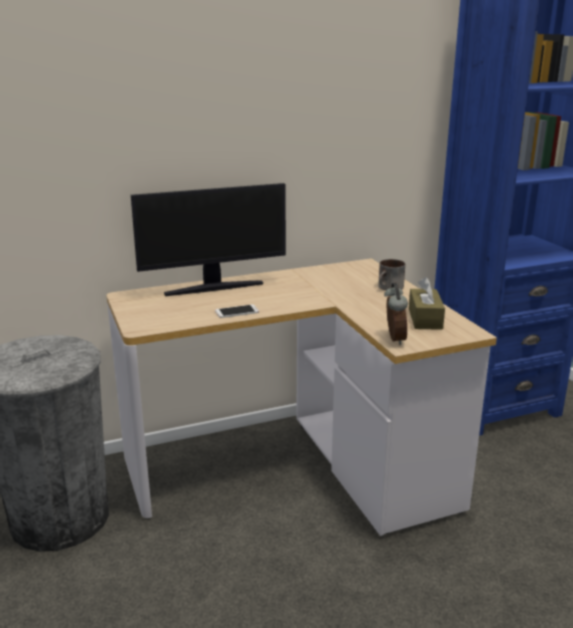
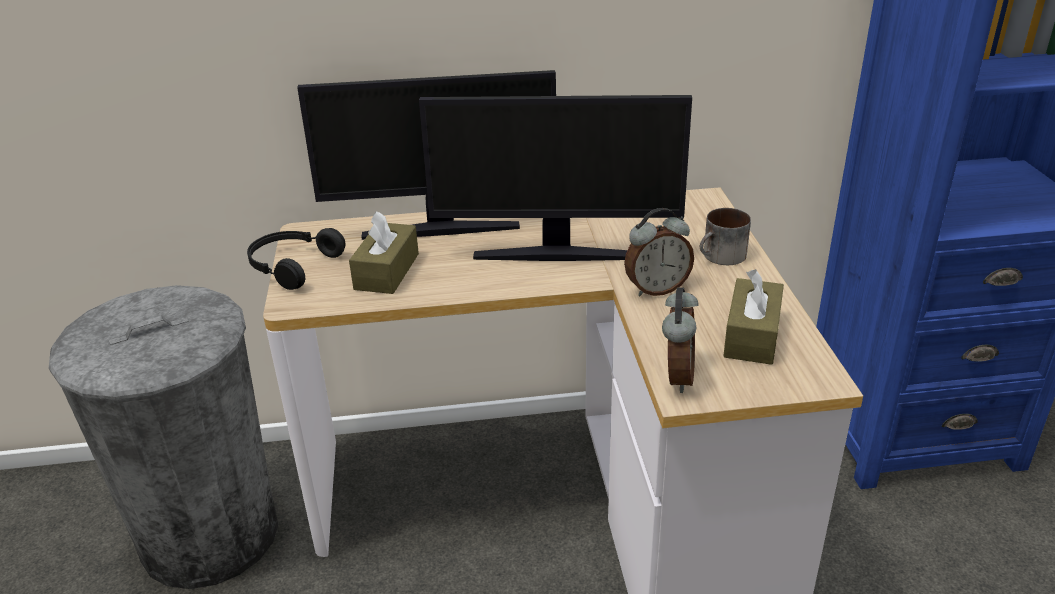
camera: 15 degrees right, 10 degrees up
(127, 311) = (291, 266): none -> black headphones
(191, 309) = (387, 271): none -> brown tissue box
(237, 311) = (452, 284): phone -> none
(292, 293) = (556, 253): none -> monitor
(360, 304) = (656, 289): none -> alarm clock

